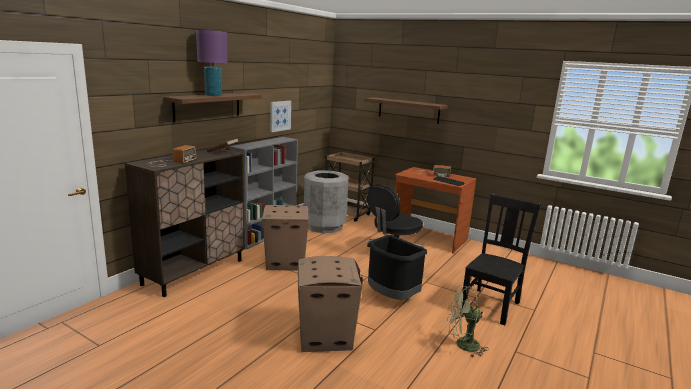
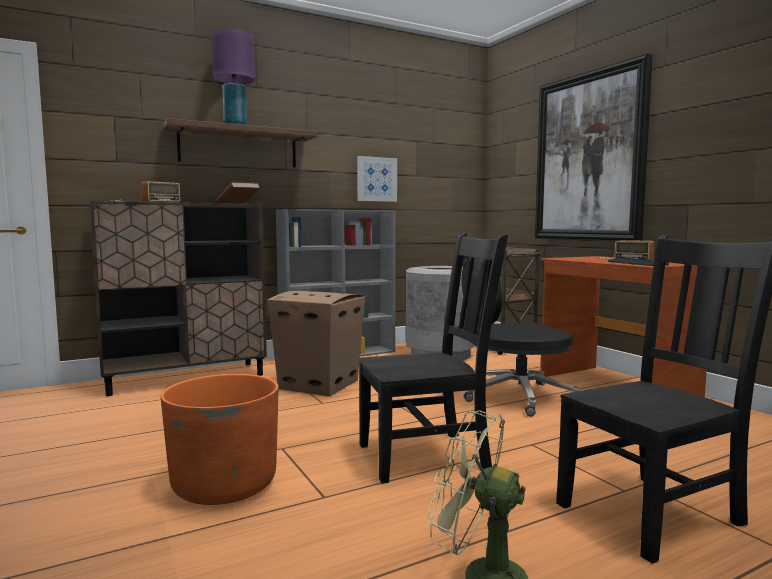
camera: 30 degrees right, 10 degrees down
(326, 336) = (224, 485): cardboard box -> orange planter
(392, 298) = (427, 455): black trash can -> black chair
(408, 110) = (589, 157): shelf -> picture

